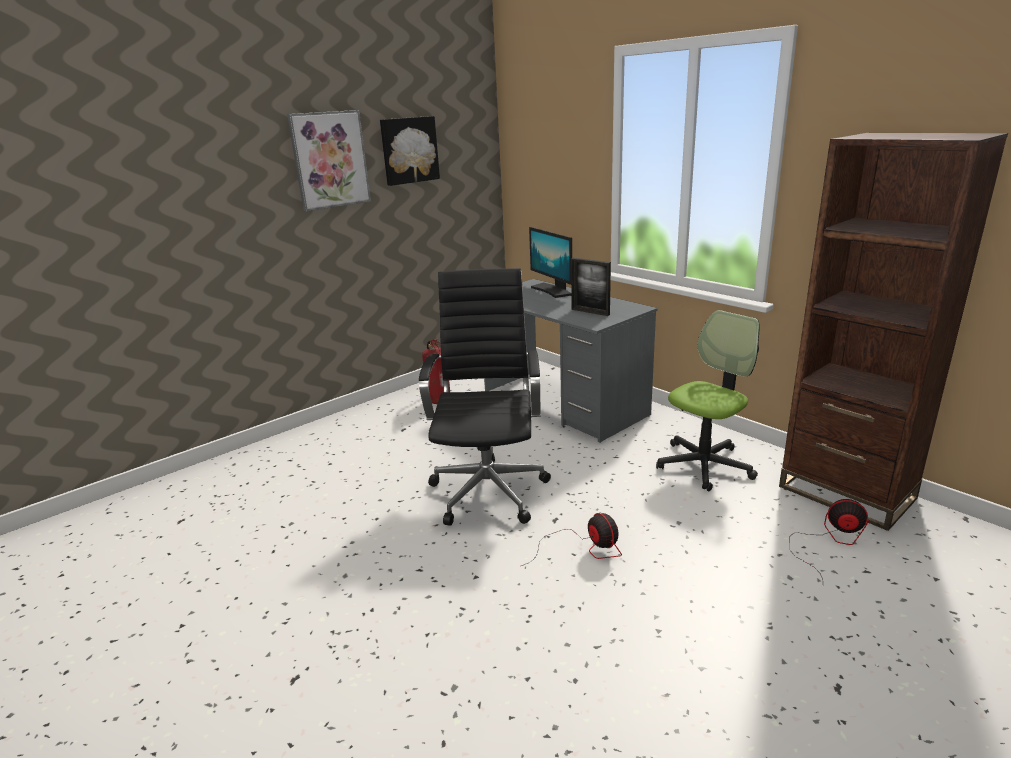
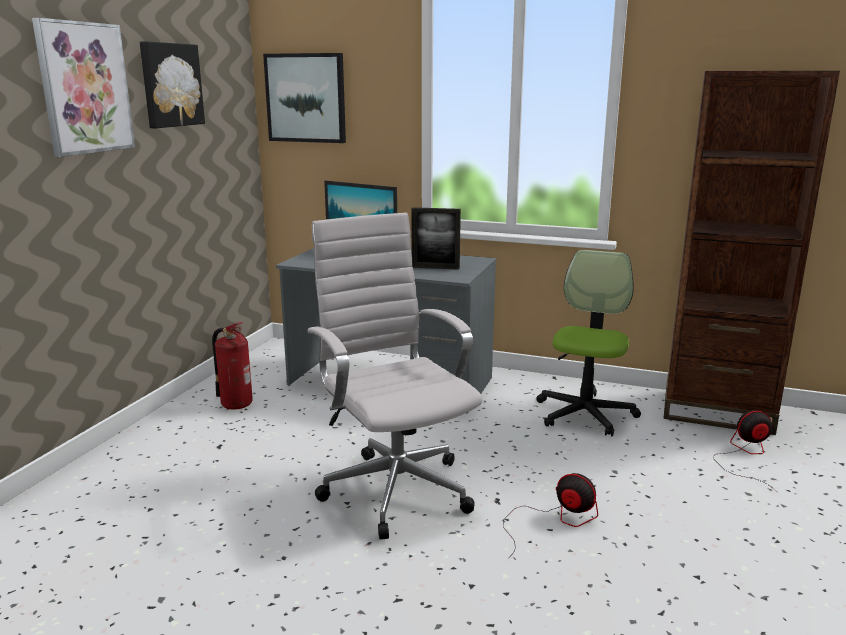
camera: 30 degrees left, 5 degrees down
(489, 489) = (394, 487): black office chair -> white office chair
(531, 153) = (306, 98): none -> picture

